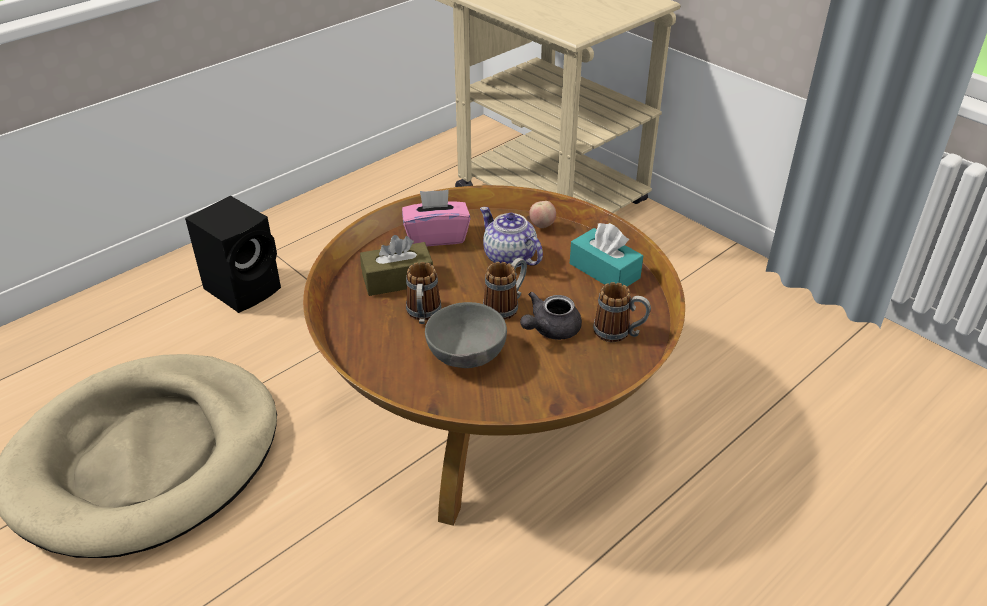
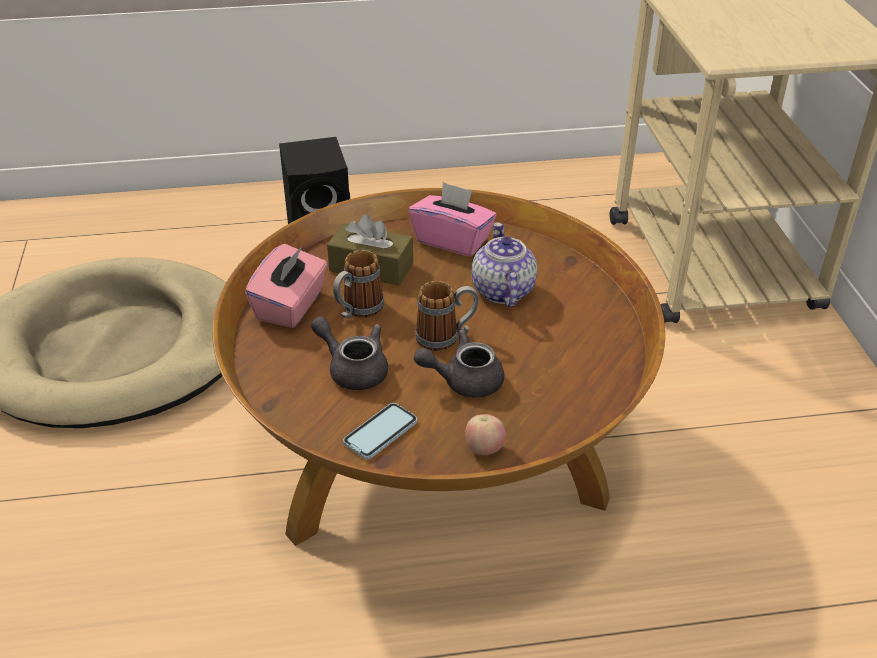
camera: 35 degrees right, 0 degrees up
(368, 333) = (291, 306): none -> pink tissue box
(466, 357) = (353, 369): grey bowl -> grey teapot
(533, 391) = (380, 432): none -> phone
(542, 225) = (571, 271): apple -> apple (484, 449)
(604, 271) = (590, 347): turquoise tissue box -> none
(619, 333) = (533, 419): mug -> none

